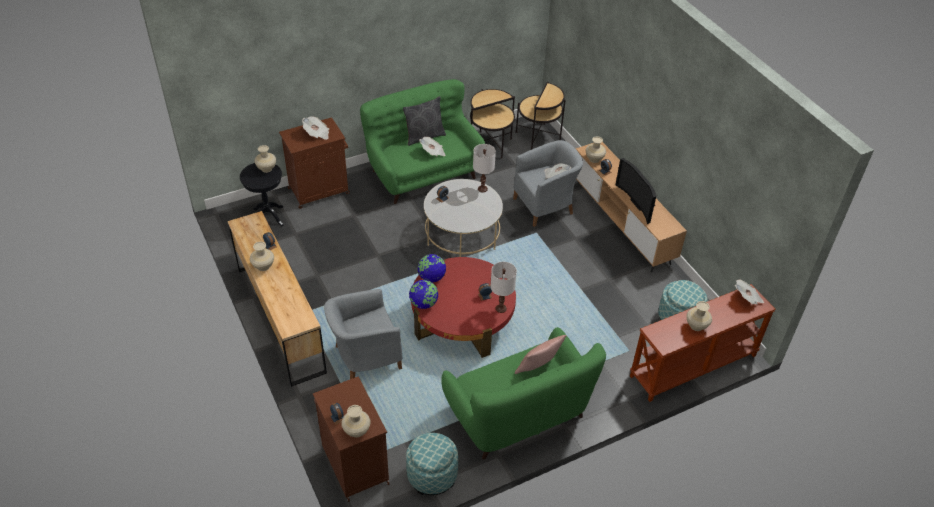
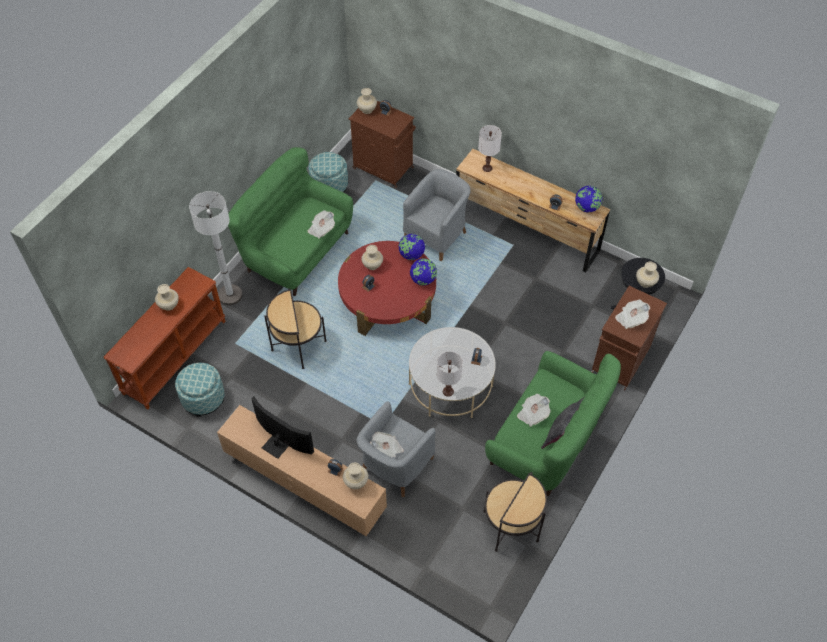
camera: 150 degrees right, 10 degrees up
(245, 231) = (587, 207): none -> globe
(263, 266) = (540, 188): beige vase -> beige vase (372, 265)
(500, 308) = (348, 281): white table lamp -> white table lamp (487, 168)
(537, 137) = (468, 572): side table -> side table (299, 346)
(538, 368) = (288, 245): pink pillow -> none
(612, 400) = (230, 295): none -> white floor lamp
(747, 298) = (131, 354): newspaper -> newspaper (321, 229)

